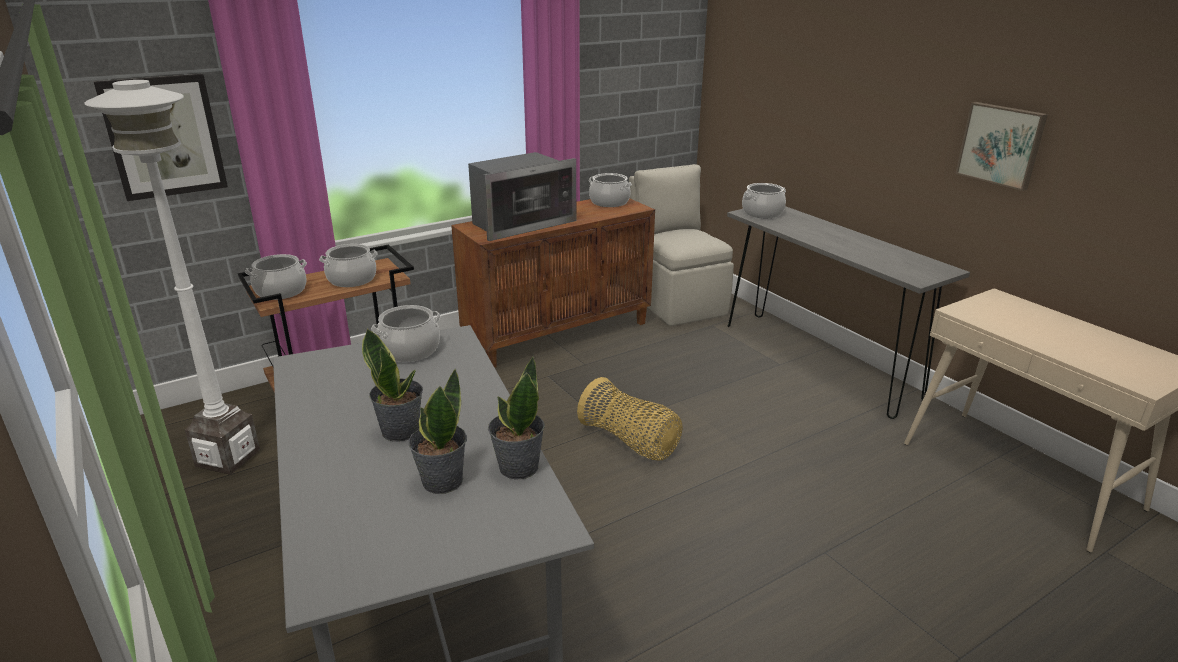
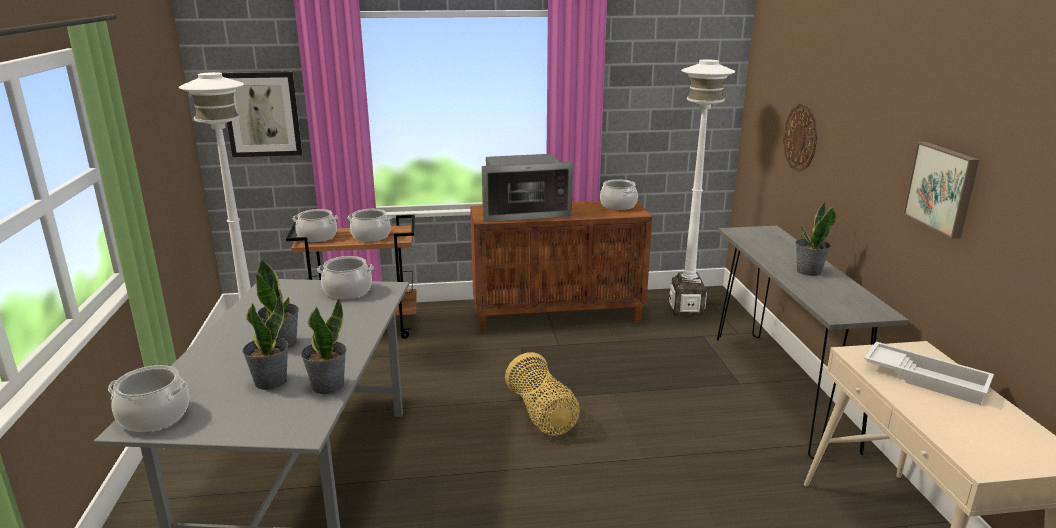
camera: 25 degrees right, 5 degrees down
(676, 302) = (686, 309): beige chair -> white floor lamp
(762, 213) = (751, 233): cooking pot -> cooking pot (155, 415)
(797, 110) = (800, 137): none -> wall clock
(849, 242) = (808, 271): none -> potted plant
(1030, 321) = (926, 378): none -> white tray

